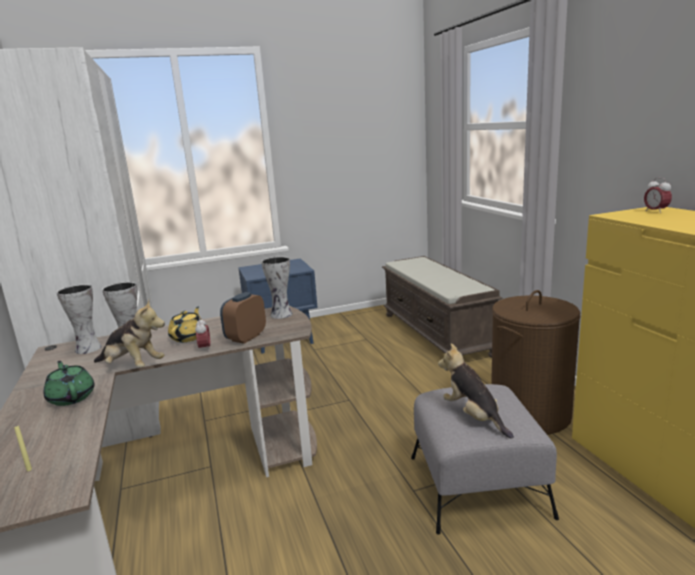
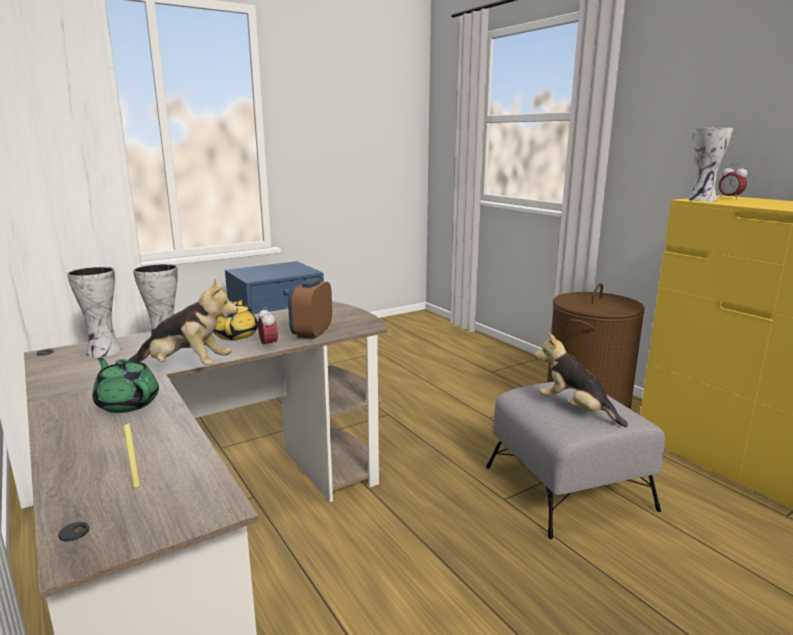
camera: 15 degrees left, 0 degrees up
(282, 315) = (336, 310): vase -> vase (703, 200)
(437, 334) = (453, 345): brown bench -> none

